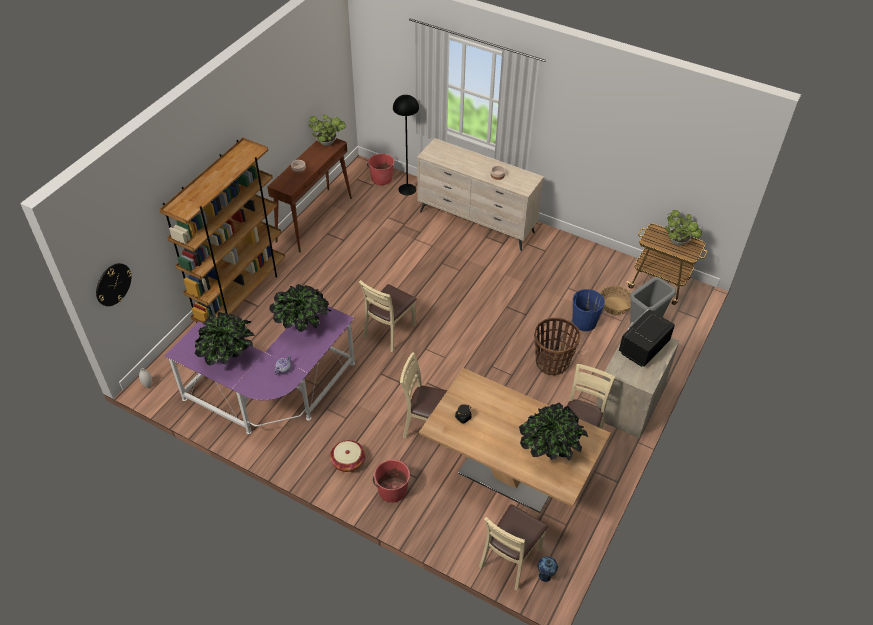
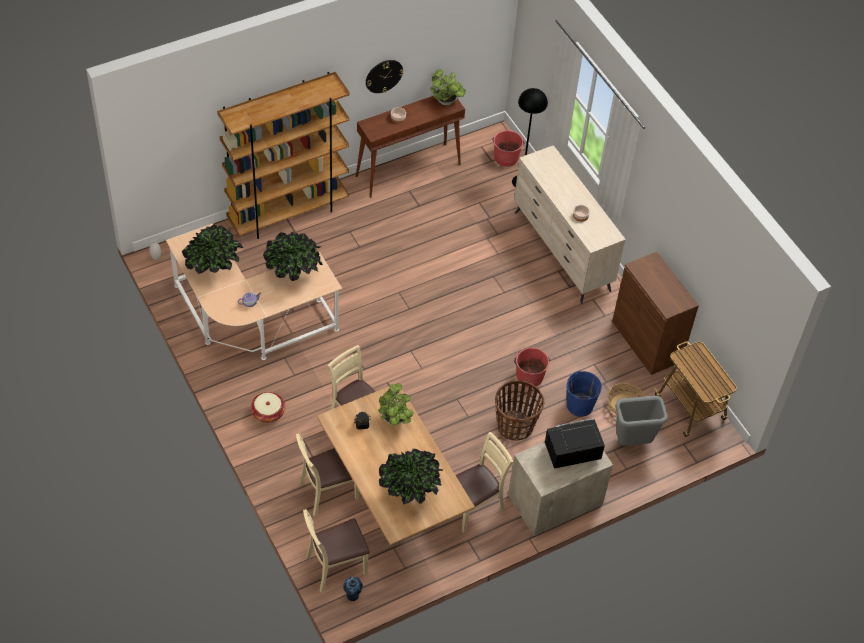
camera: 30 degrees right, 5 degrees up
(113, 284) = (151, 158): wall clock -> wall clock (383, 76)
(273, 396) = (249, 322): purple desk -> beige desk
(389, 331) = (391, 317): beige chair -> beige chair (328, 492)
(392, 490) = (285, 456): red bucket -> red bucket (529, 376)
(589, 253) = (646, 341): none -> brown cabinet
(679, 242) = (710, 375): potted plant -> potted plant (394, 420)

